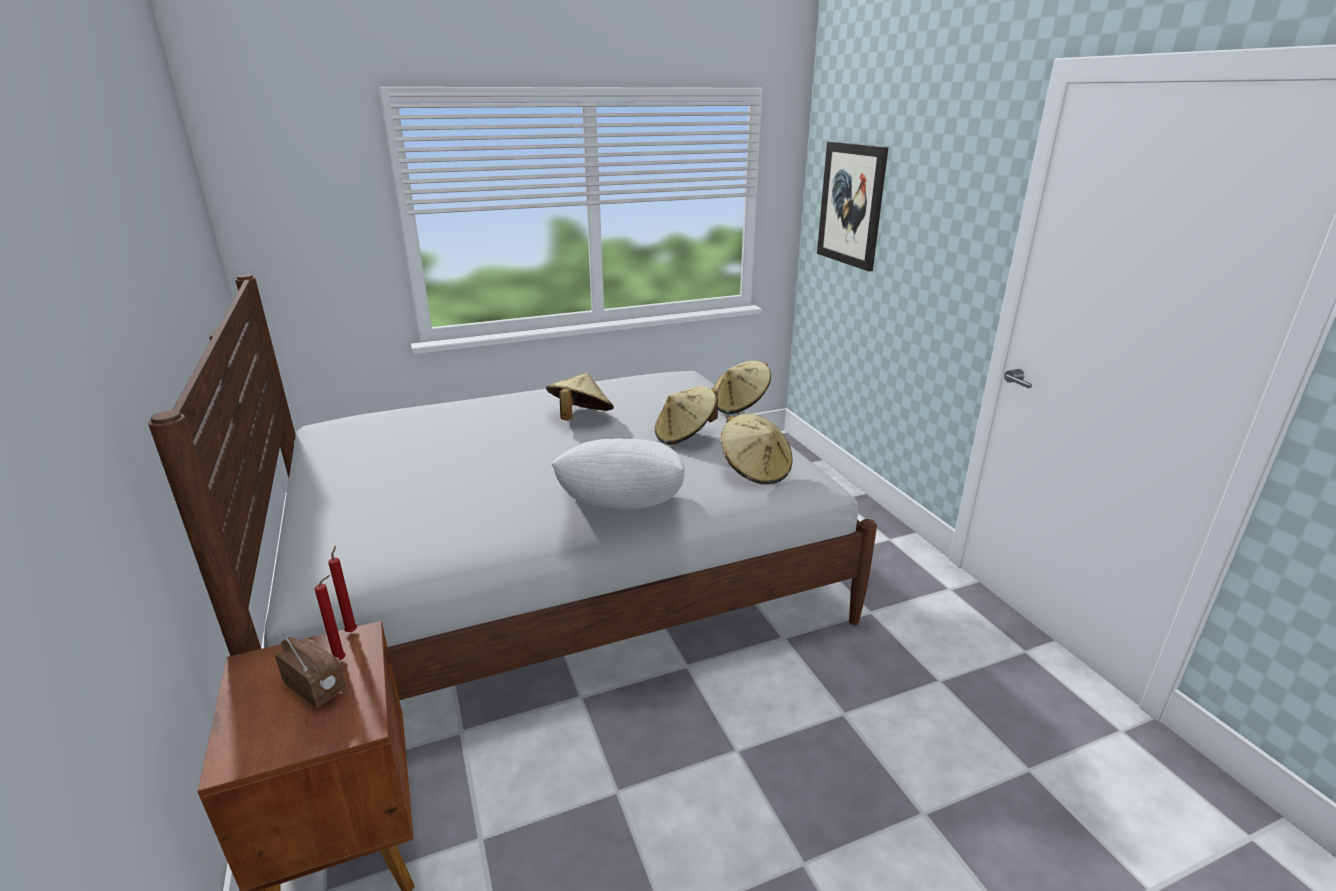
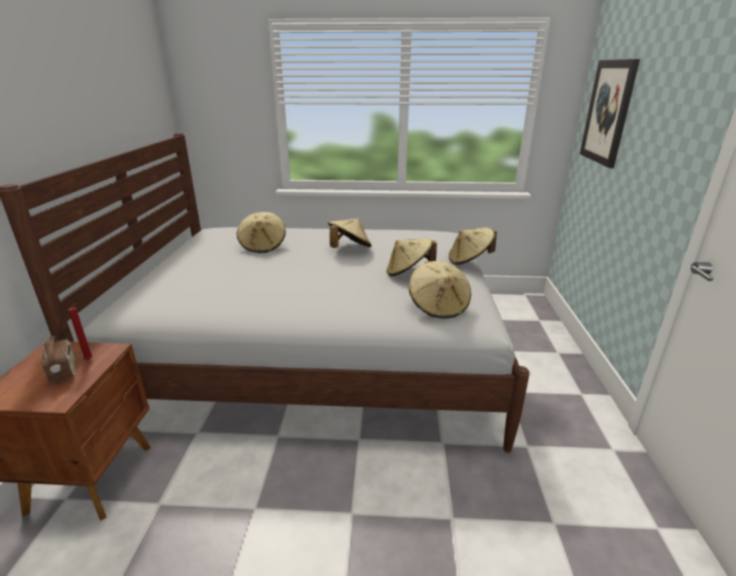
camera: 25 degrees right, 0 degrees up
(352, 630) = (112, 344): red candle -> none
(449, 436) = (263, 246): none -> beige hat
(621, 512) = (317, 313): white pillow -> none

